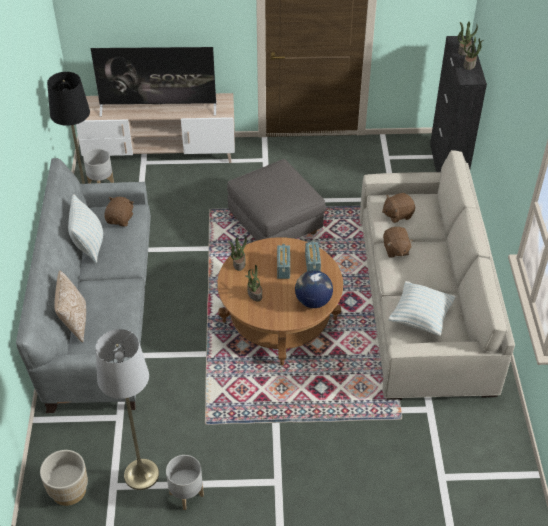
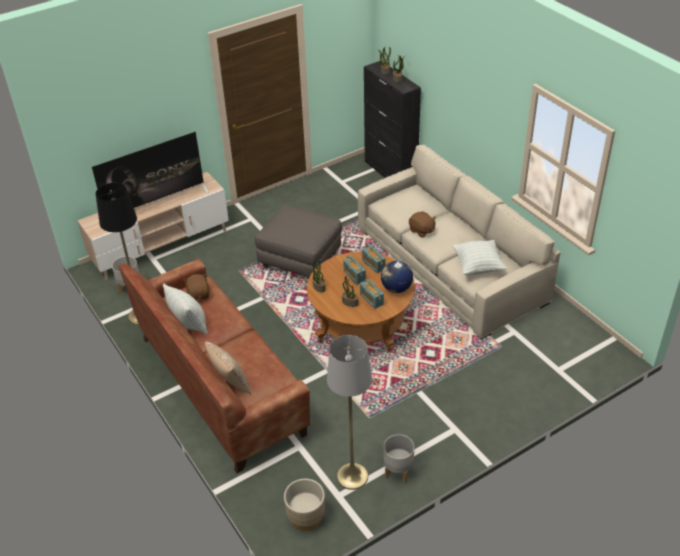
camera: 30 degrees left, 5 degrees down
(101, 318) = (220, 385): grey sofa -> brown sofa
(278, 301) = (371, 299): none -> radio
(397, 214) = (402, 208): brown plush toy -> none

